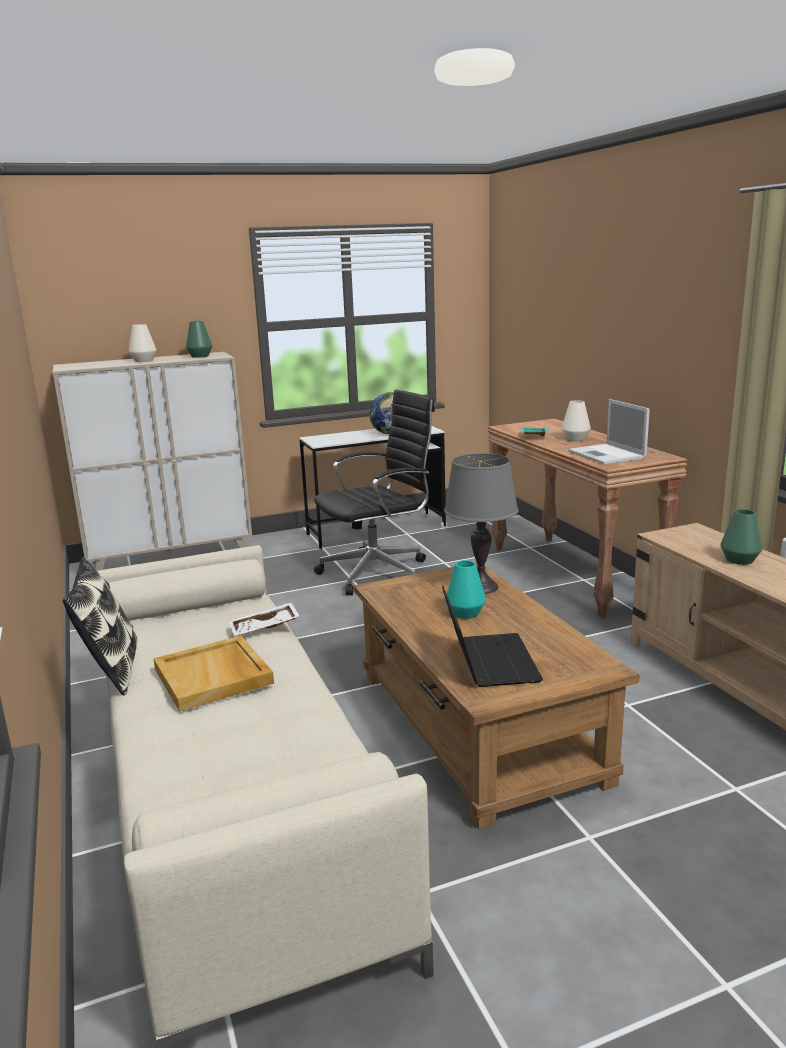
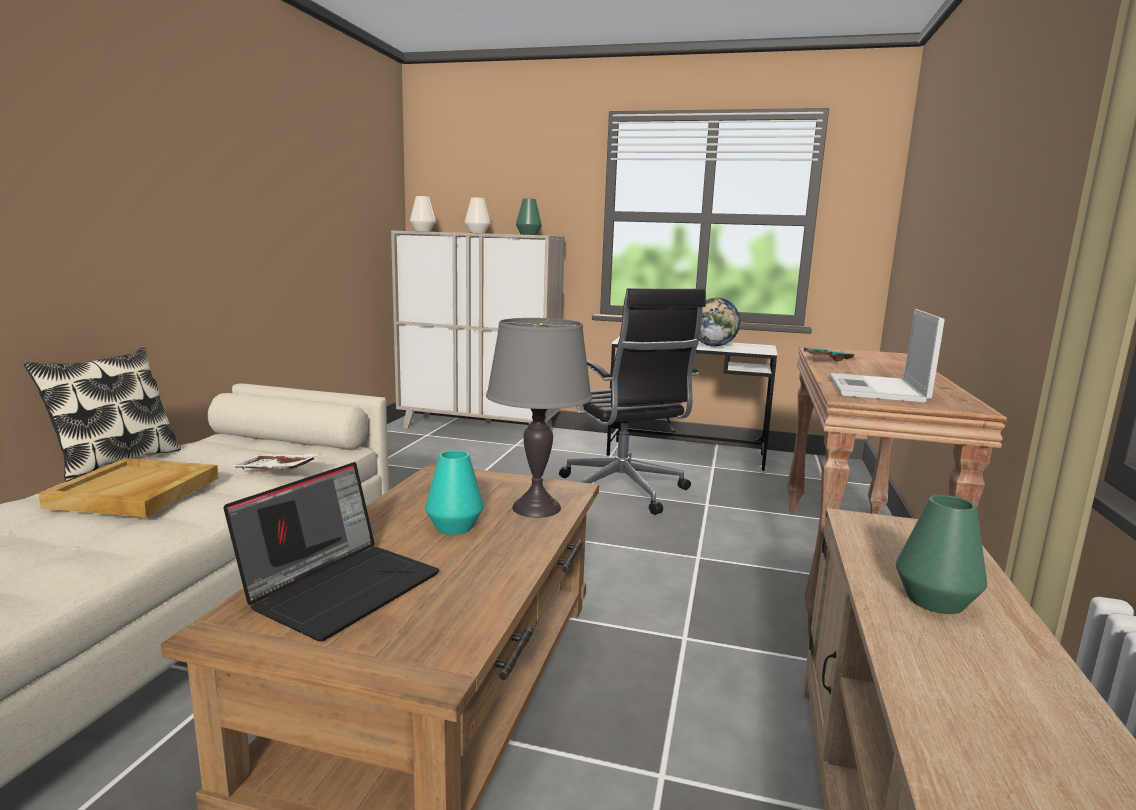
camera: 35 degrees right, 5 degrees down
(378, 572) = (623, 491): black office chair -> black office chair turned 60 degrees clockwise
(575, 439) = (878, 370): white vase -> white vase (422, 231)

